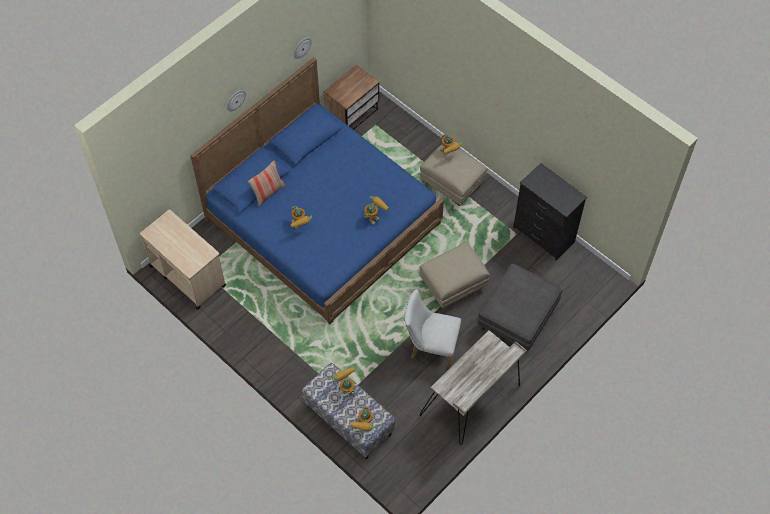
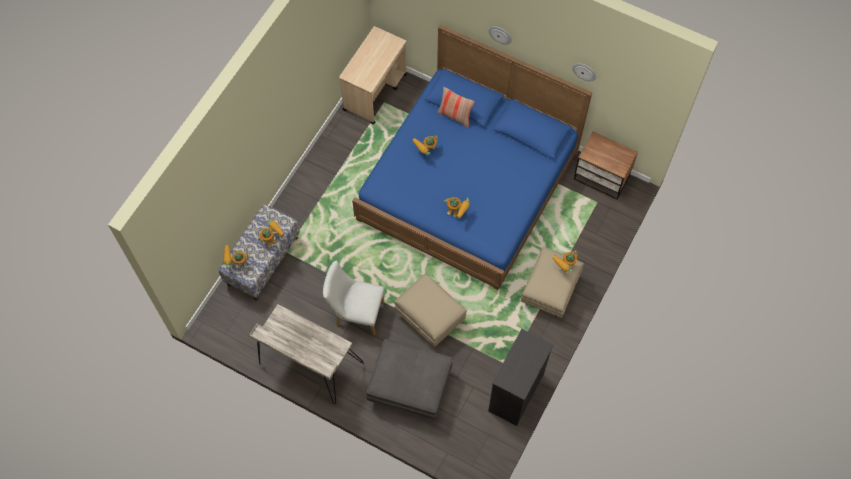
camera: 75 degrees right, 5 degrees up
(430, 346) = (356, 313): white chair -> white chair turned 75 degrees counterclockwise

